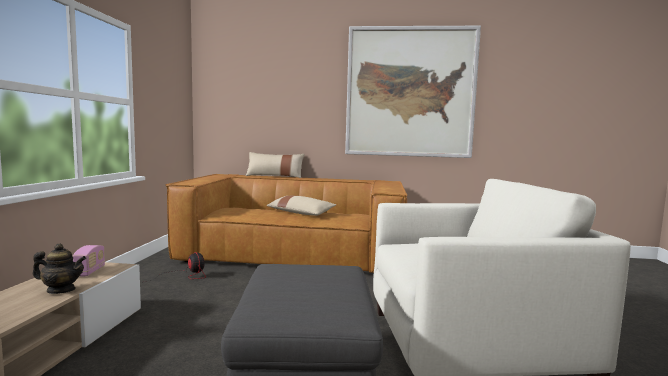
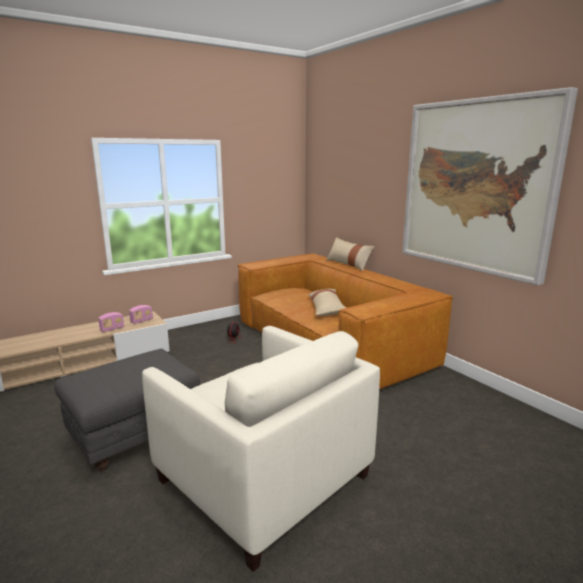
camera: 50 degrees right, 10 degrees up
(61, 290) = (112, 329): teapot -> radio

